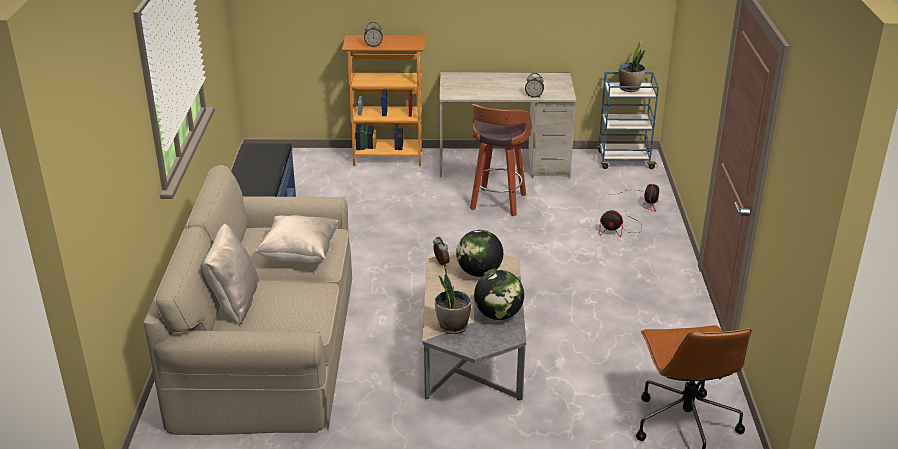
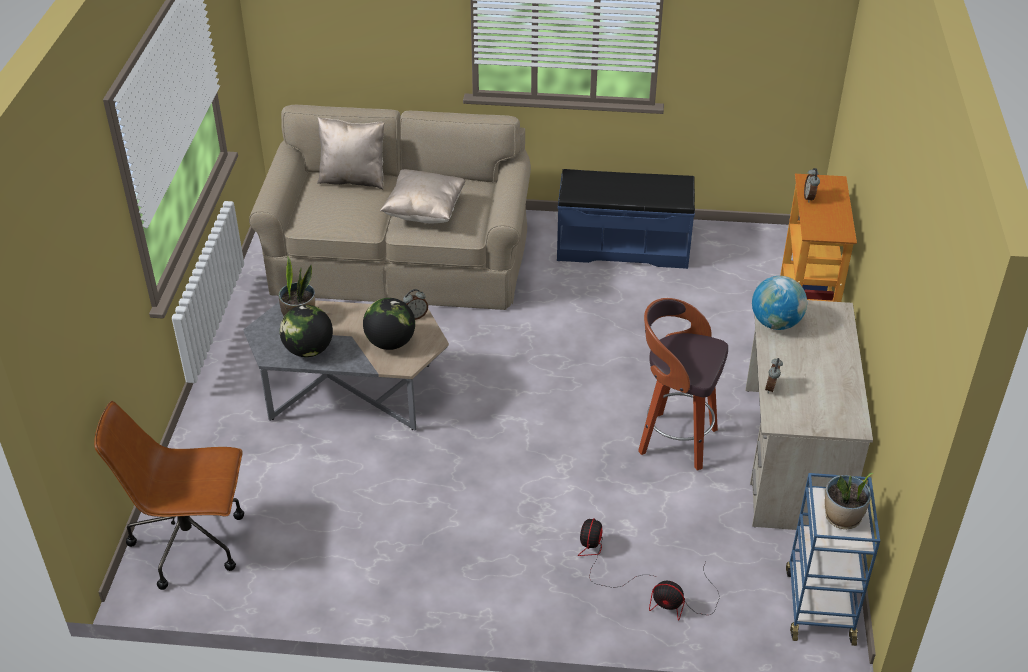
camera: 95 degrees right, 10 degrees up
(467, 93) = (776, 323): none -> globe

